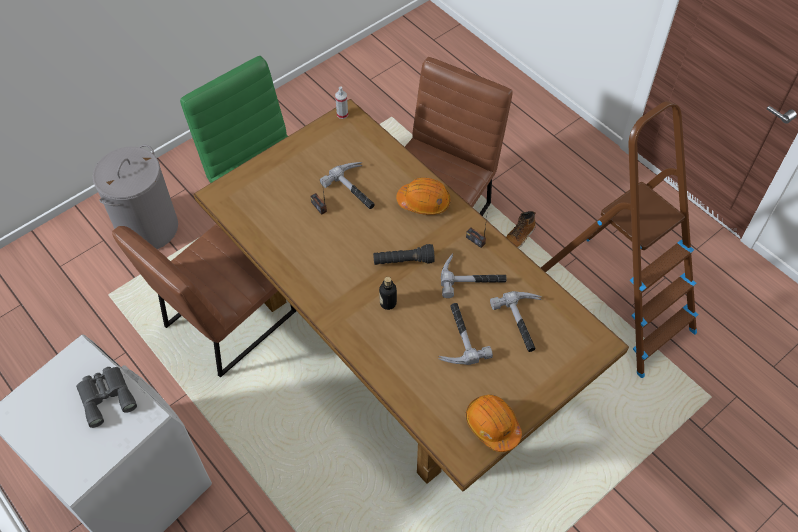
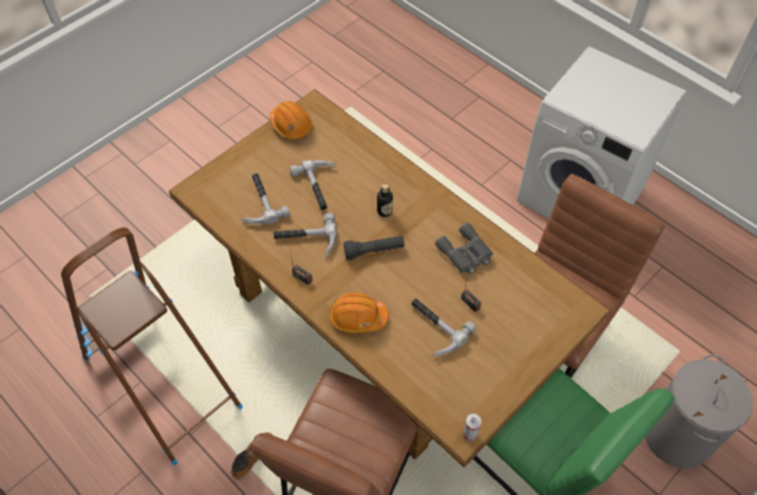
camera: 175 degrees right, 0 degrees up
(106, 396) = (598, 108): grey binoculars -> grey binoculars (465, 254)

